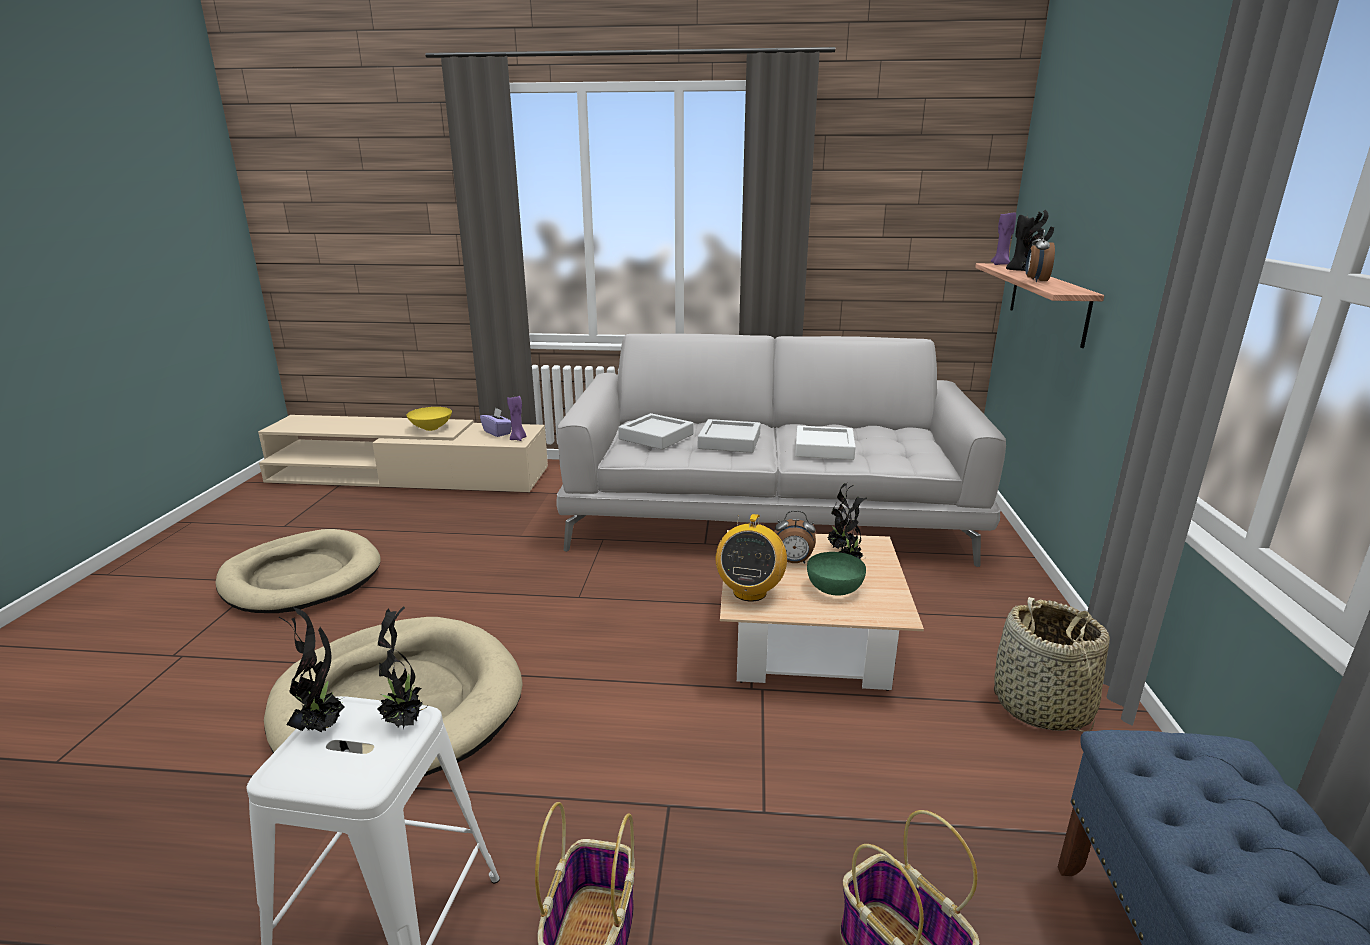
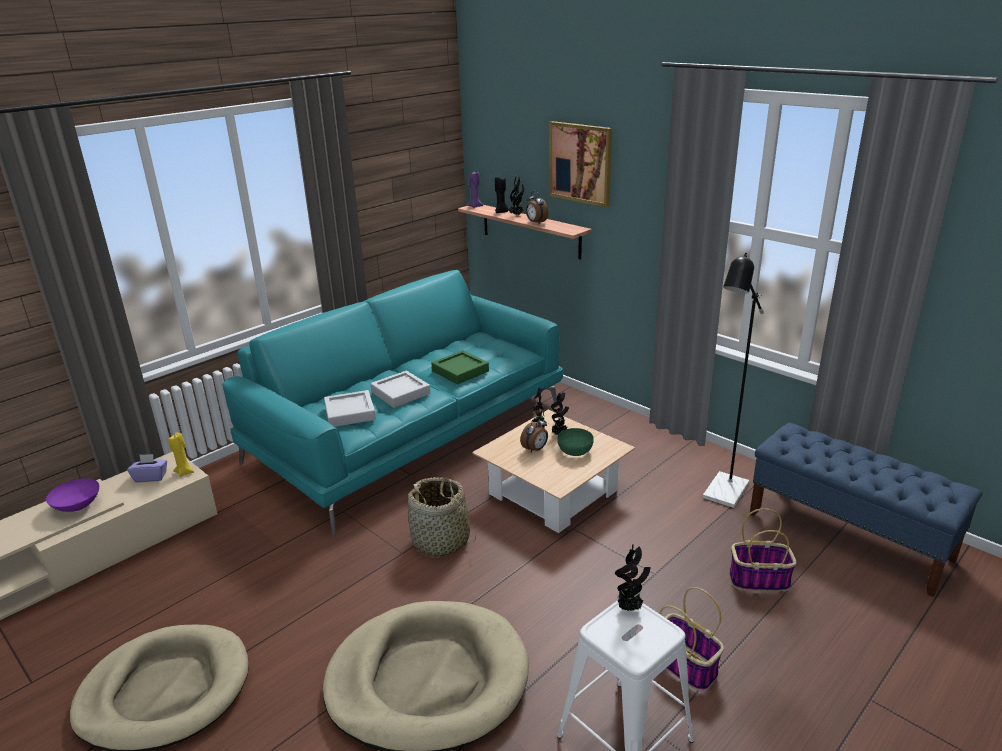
camera: 50 degrees left, 5 degrees up
(323, 726) = (608, 637): potted plant -> none
(431, 428) = (77, 506): yellow bowl -> purple bowl
(518, 439) = (184, 472): purple candle -> yellow candle
(749, 592) = (547, 477): radio -> none
(770, 512) = (411, 432): grey sofa -> turquoise sofa
(824, 448) = (460, 371): white tray -> green tray
(1042, 706) = (669, 458): basket -> basket (441, 541)
(1052, 808) = (722, 495): none -> black floor lamp
(1115, 180) = (580, 163): none -> picture

